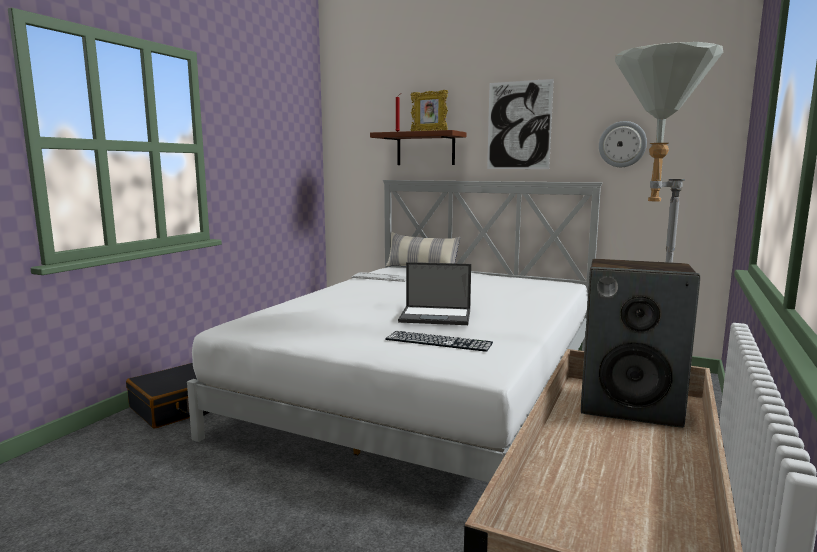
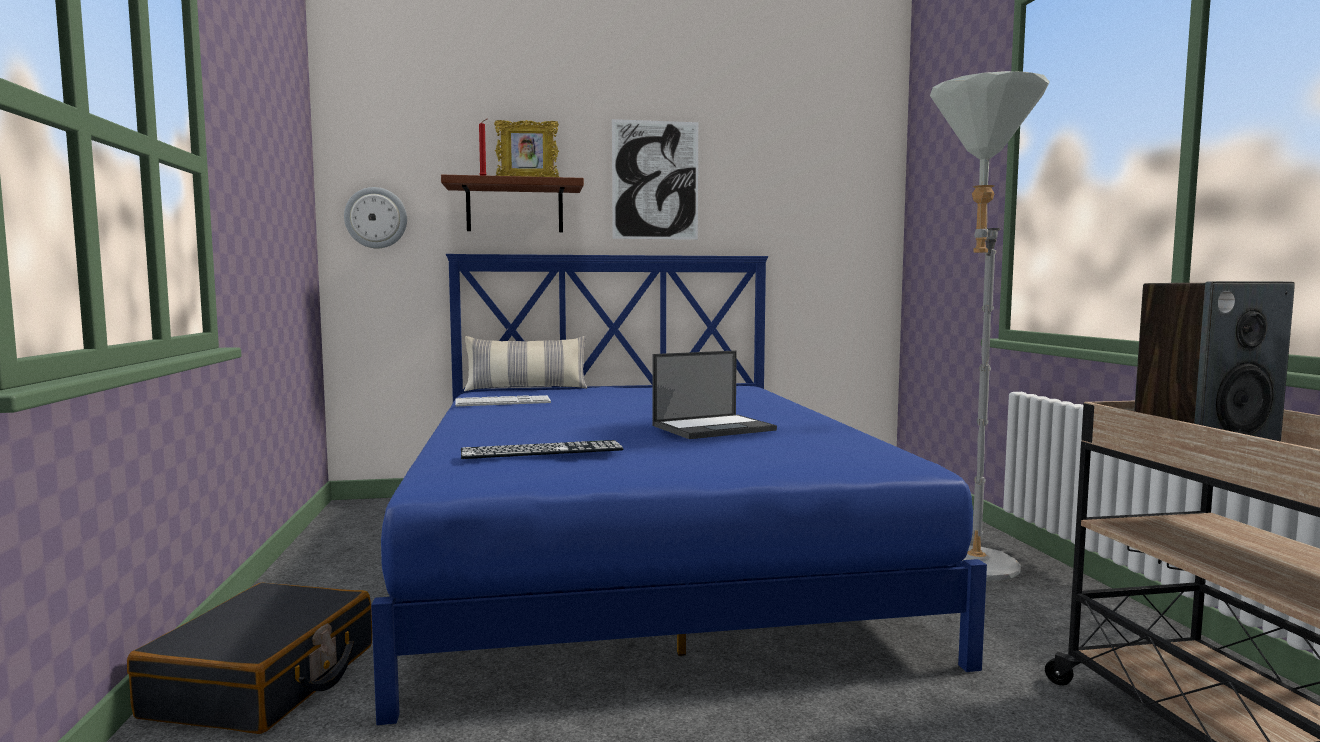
camera: 35 degrees left, 5 degrees down
(424, 391) = (640, 558): white bed -> blue bed
(438, 341) = (790, 449): keyboard -> keyboard (542, 450)
(622, 144) = (783, 210): wall clock -> wall clock (376, 218)

